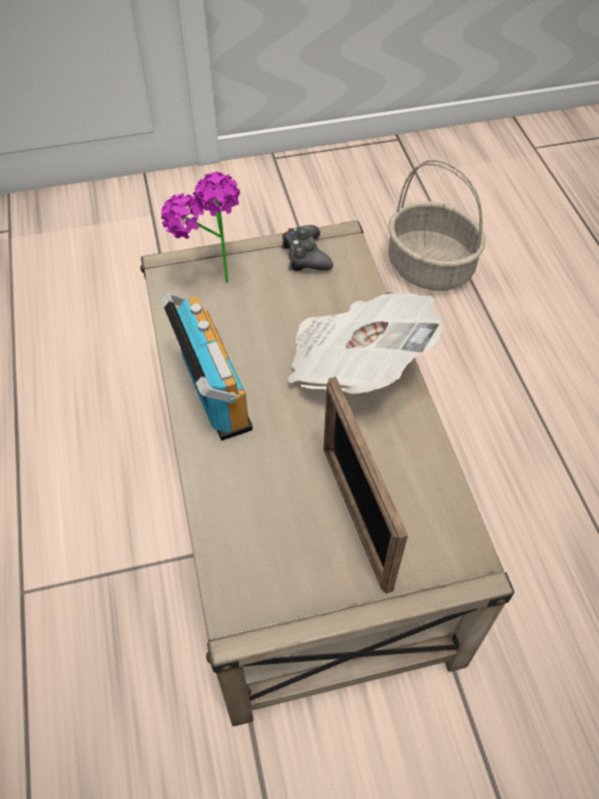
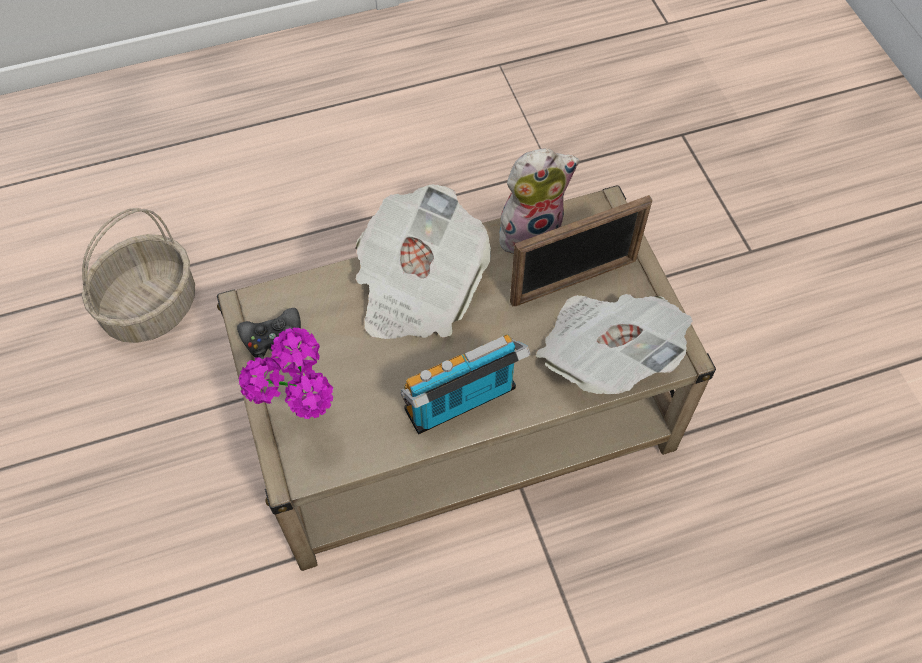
camera: 95 degrees left, 5 degrees up
(250, 536) = (605, 355): none -> newspaper
(431, 477) = (530, 232): none -> plush toy

